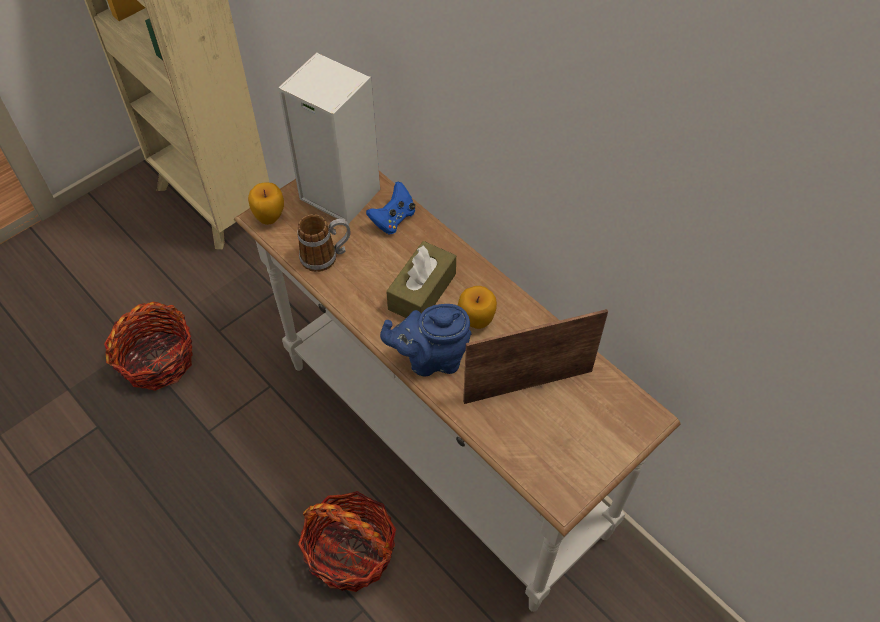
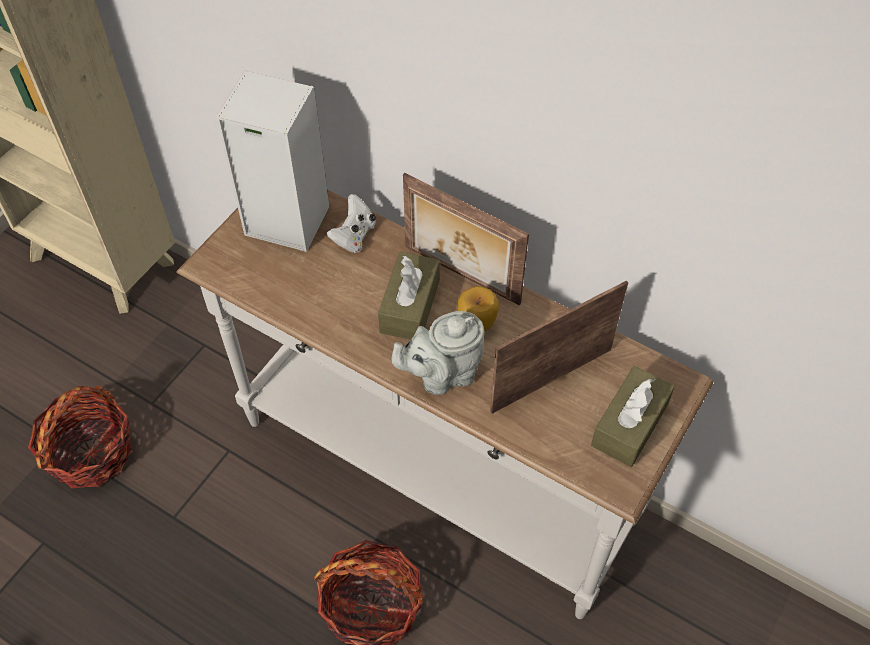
camera: 15 degrees left, 0 degrees up
(270, 217) = (218, 262): apple -> none
(326, 256) = (294, 291): mug -> none
(393, 219) = (354, 236): blue game controller -> white game controller
(431, 359) = (442, 374): blue teapot -> grey teapot
(475, 274) = (460, 276): none -> picture frame
(587, 444) = (629, 424): none -> brown tissue box

